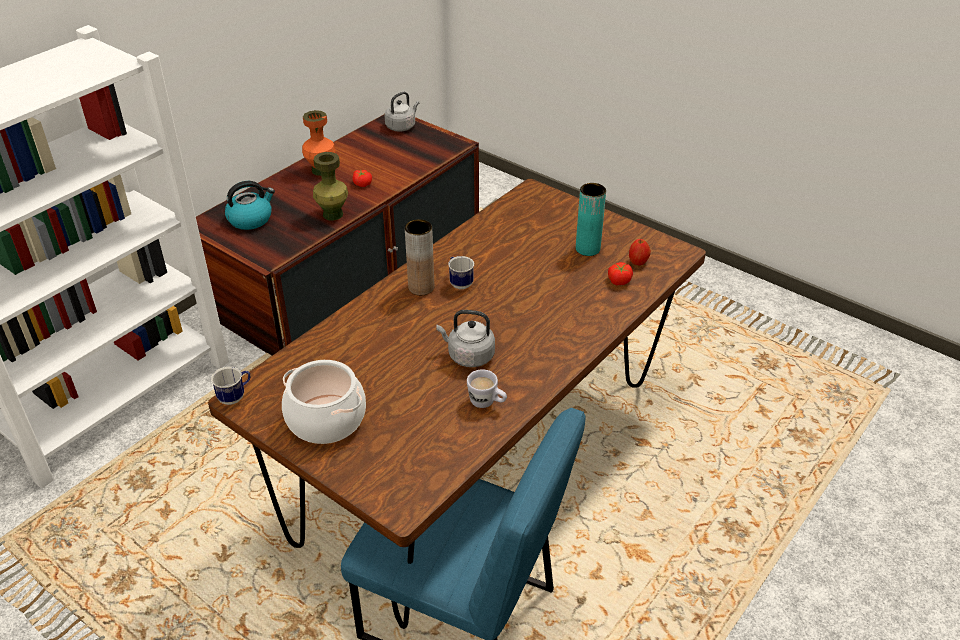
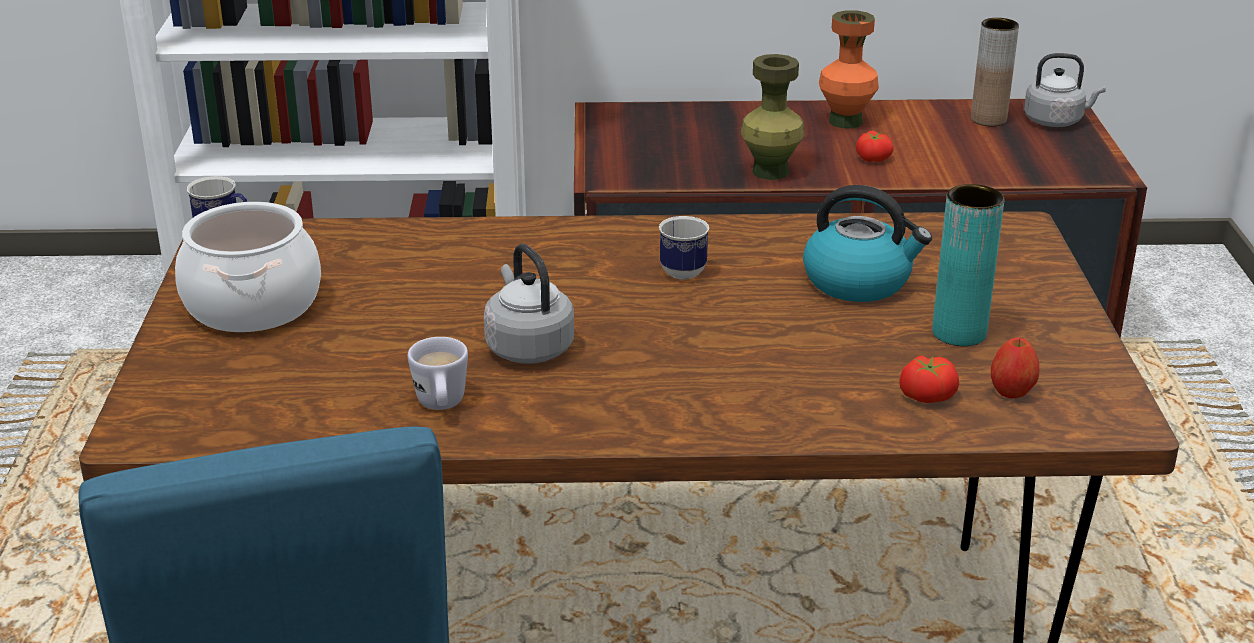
camera: 50 degrees right, 10 degrees down
(251, 219) = (664, 131): kettle -> kettle (859, 281)
(421, 287) = (626, 248): brown vase -> brown vase (988, 119)

